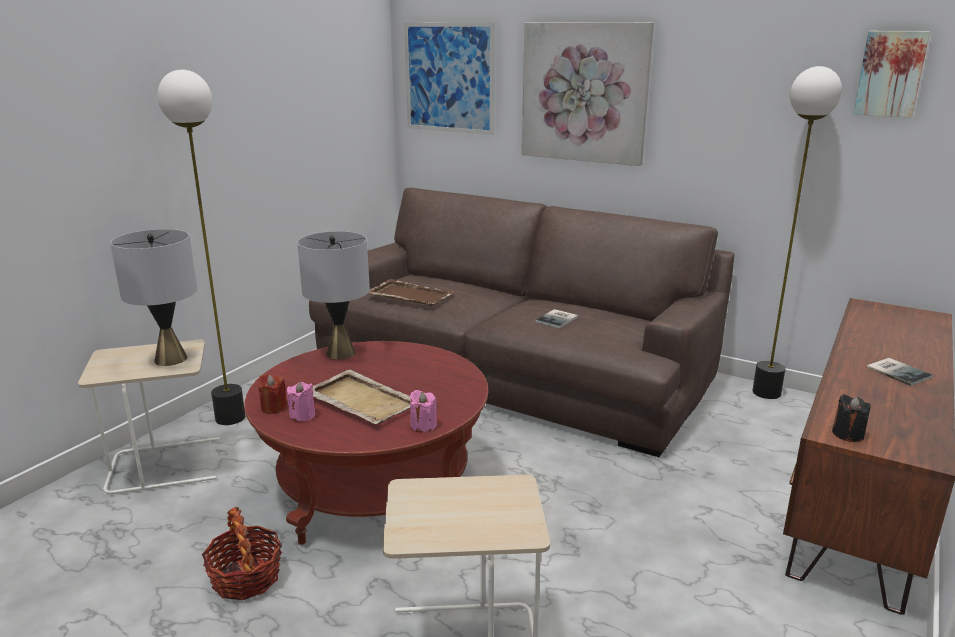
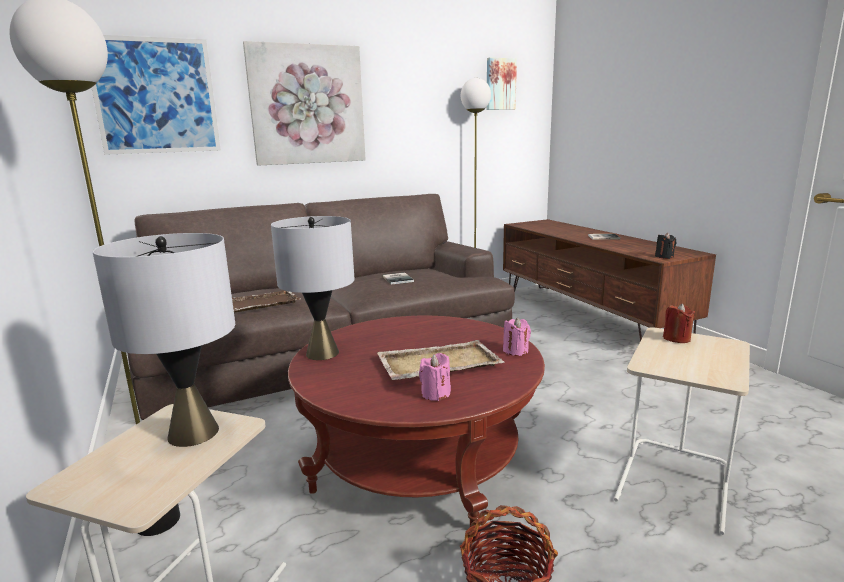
camera: 55 degrees left, 5 degrees down
(273, 407) = (398, 405): red candle -> red candle (676, 338)

